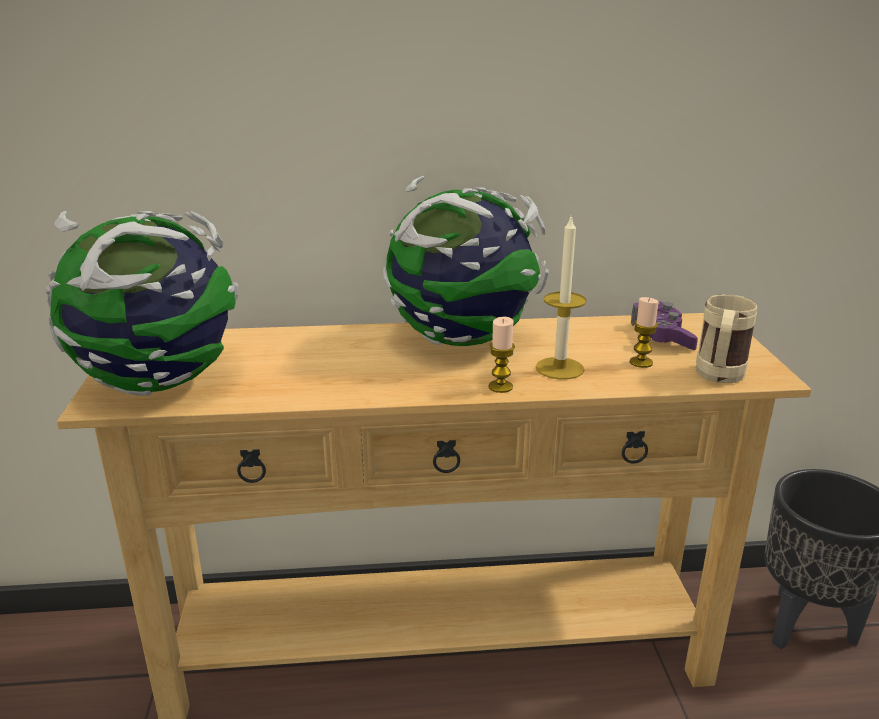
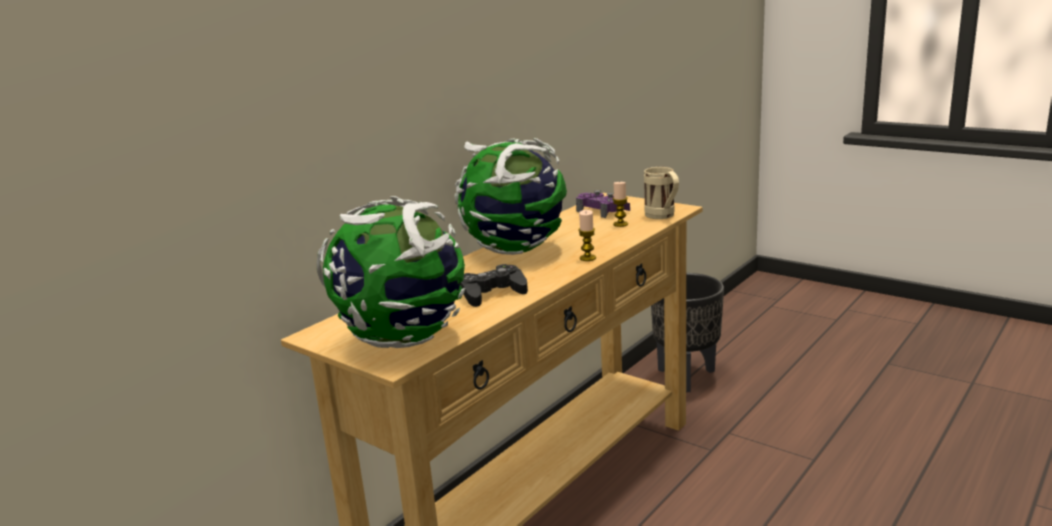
camera: 45 degrees left, 5 degrees down
(326, 376) = (492, 293): none -> black game controller
(559, 368) = (593, 241): candle -> none

